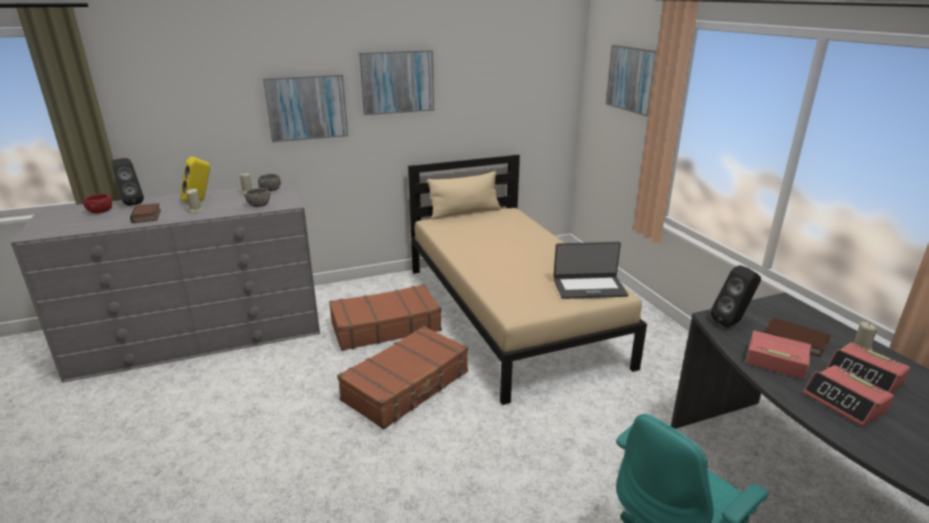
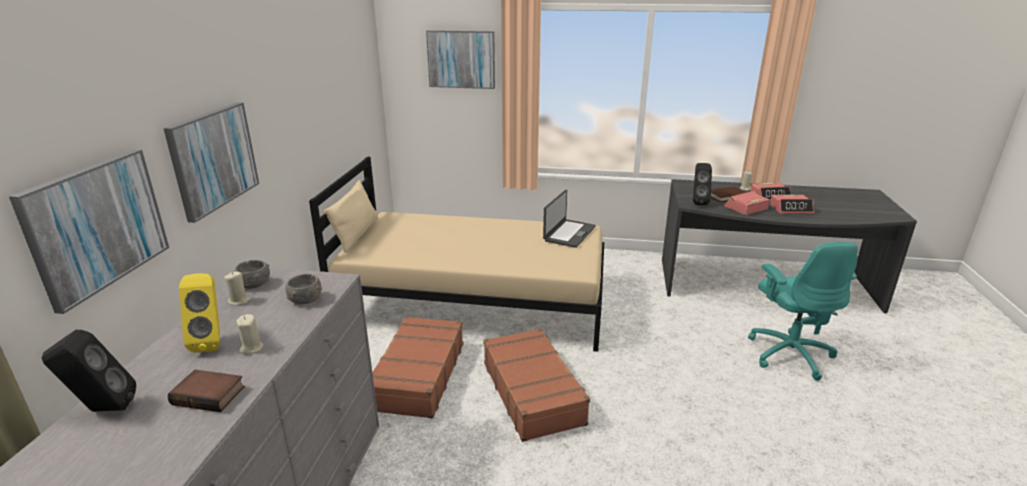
camera: 60 degrees left, 0 degrees up
(100, 211) = (90, 449): red bowl -> none
(397, 82) = (280, 100): picture -> picture (97, 225)

